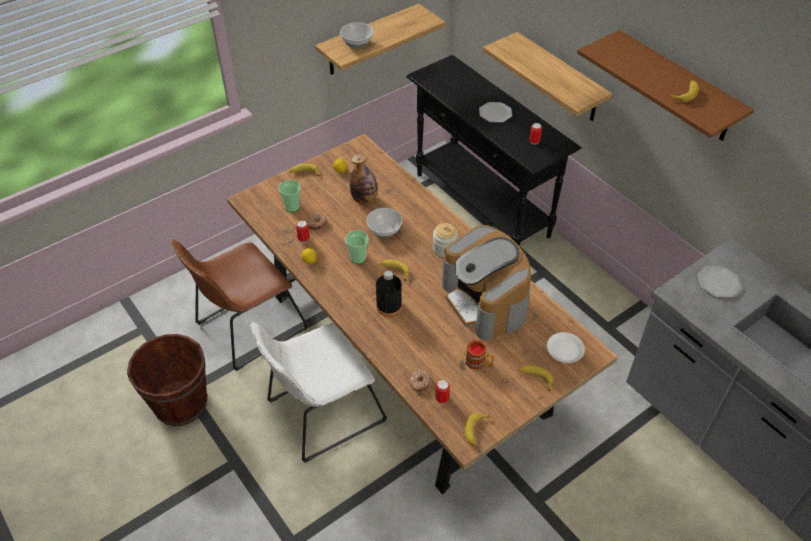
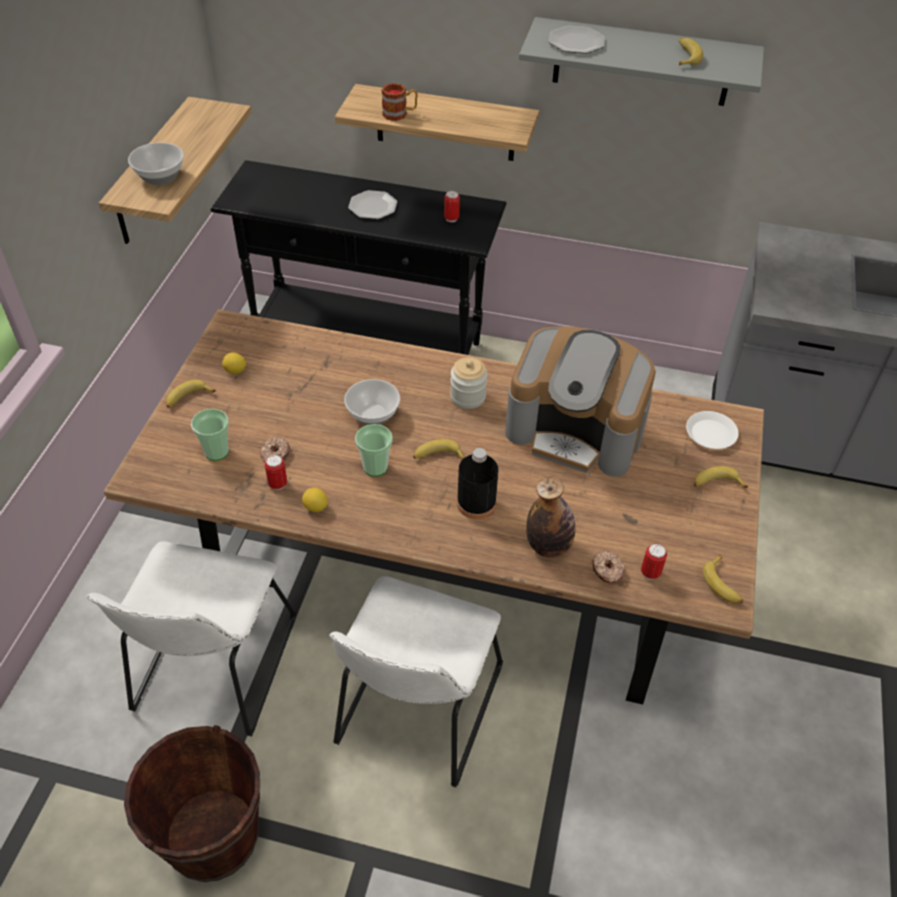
camera: 40 degrees left, 0 degrees up
(247, 328) = (212, 670): brown chair -> white chair
(364, 199) = (306, 390): bottle -> bottle (548, 546)
(479, 363) = (644, 505): mug -> mug (400, 114)
(676, 87) = (642, 62): brown shelf -> grey shelf
(718, 283) = (798, 272): plate -> plate (576, 42)

